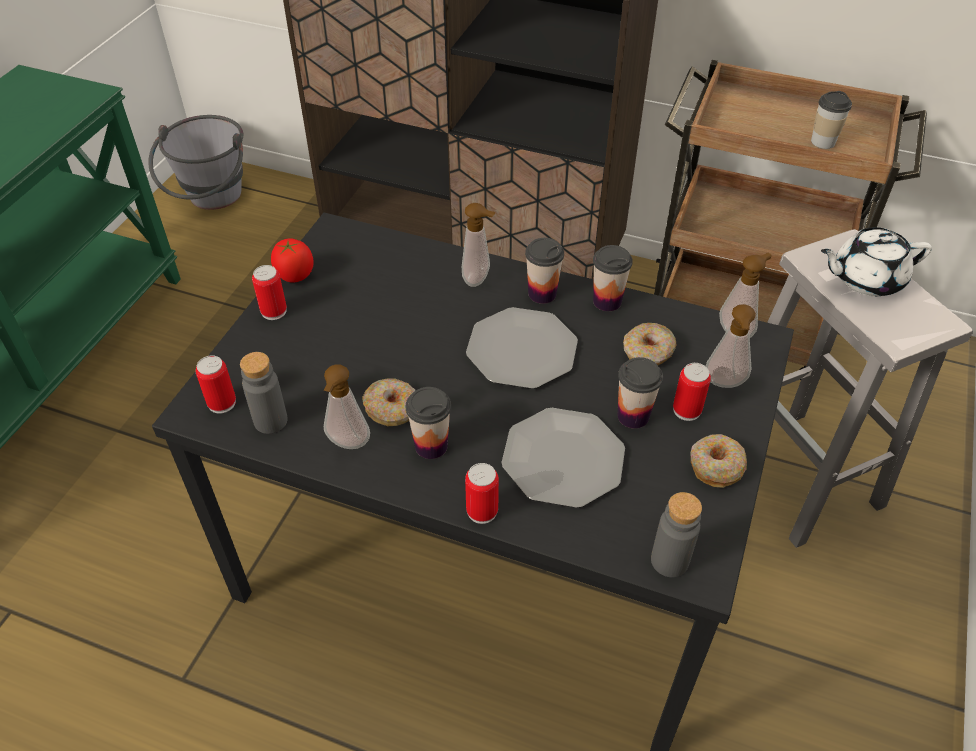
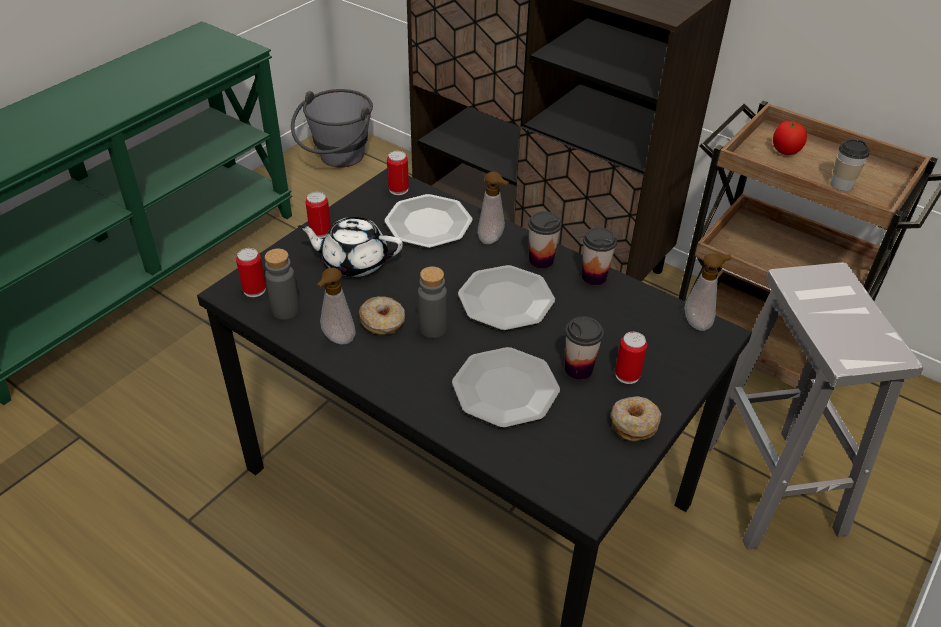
camera: 15 degrees right, 5 degrees down
(294, 276) = (347, 209): tomato -> tomato (785, 151)
(398, 274) = (428, 223): none -> plate
(431, 446) = (402, 355): cup -> none
(482, 511) = (422, 412): can -> can (398, 189)
(648, 352) = (612, 323): donut -> none
(669, 561) = (562, 486): grey bottle -> grey bottle (432, 328)
(724, 384) = (669, 362): soap dispenser -> none
(865, 279) = (837, 305): white teapot -> white teapot (354, 262)

